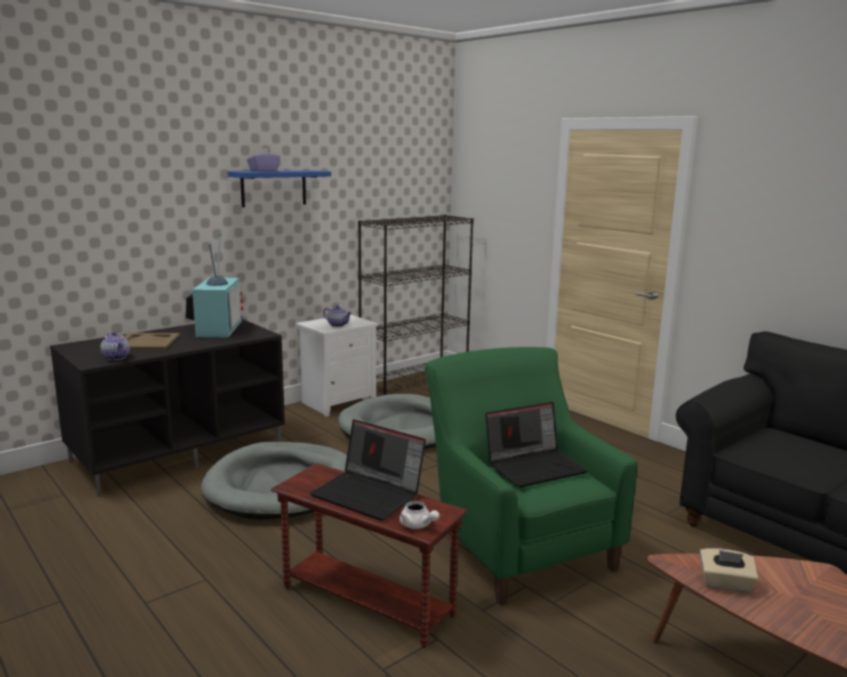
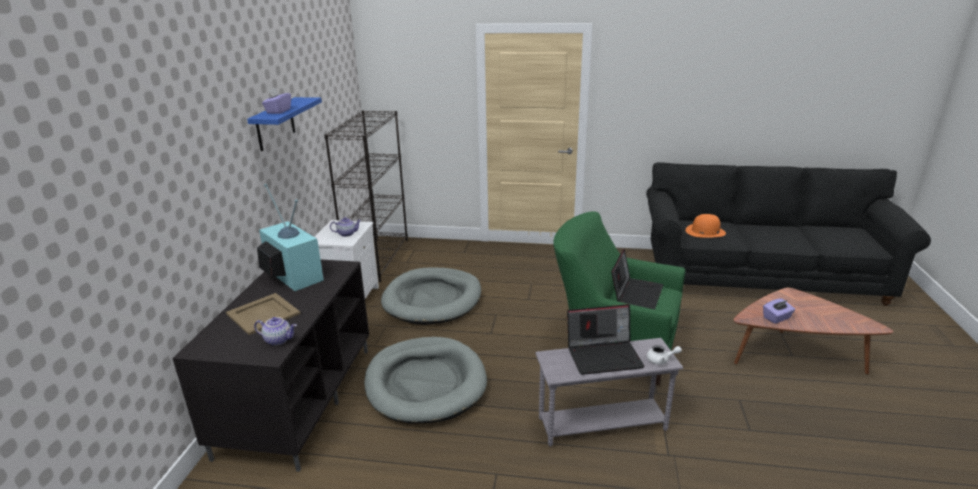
camera: 40 degrees left, 10 degrees up
(367, 601) = (601, 424): brown side table -> grey side table
(725, 584) = (777, 318): beige tissue box -> purple tissue box
(782, 448) = (705, 231): none -> orange hat

